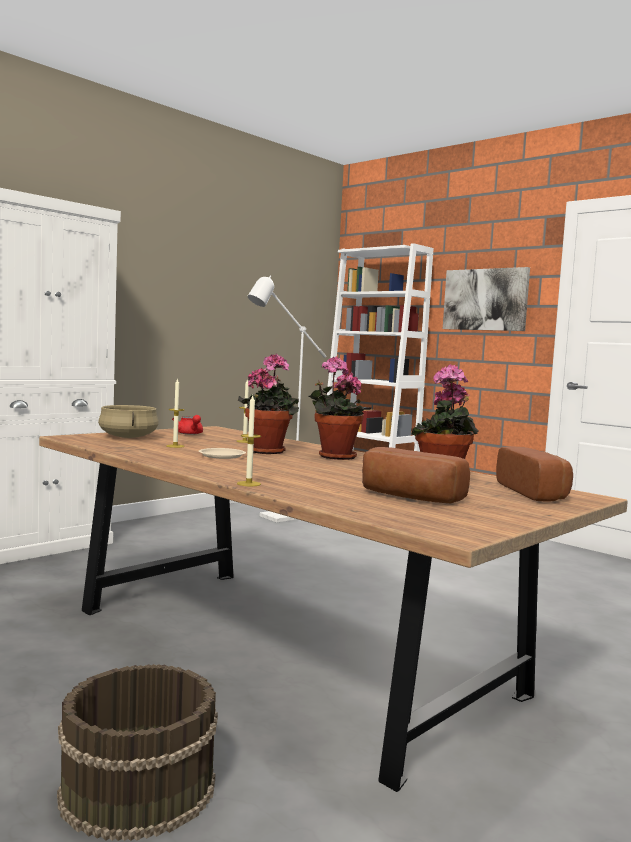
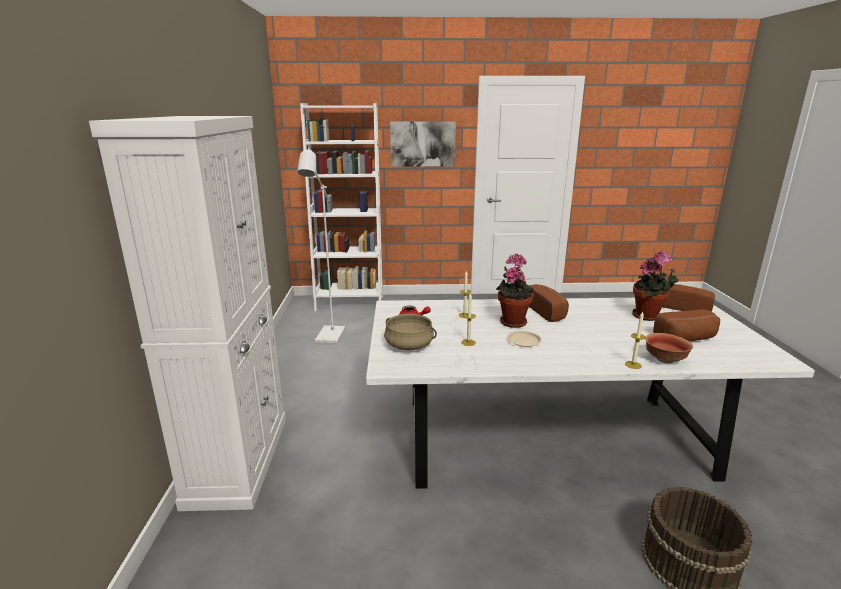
camera: 45 degrees left, 15 degrees up
(284, 649) = (550, 438): brown dining table -> white dining table
(300, 492) = (664, 359): none -> bowl
(333, 457) = (547, 312): potted plant -> bread

